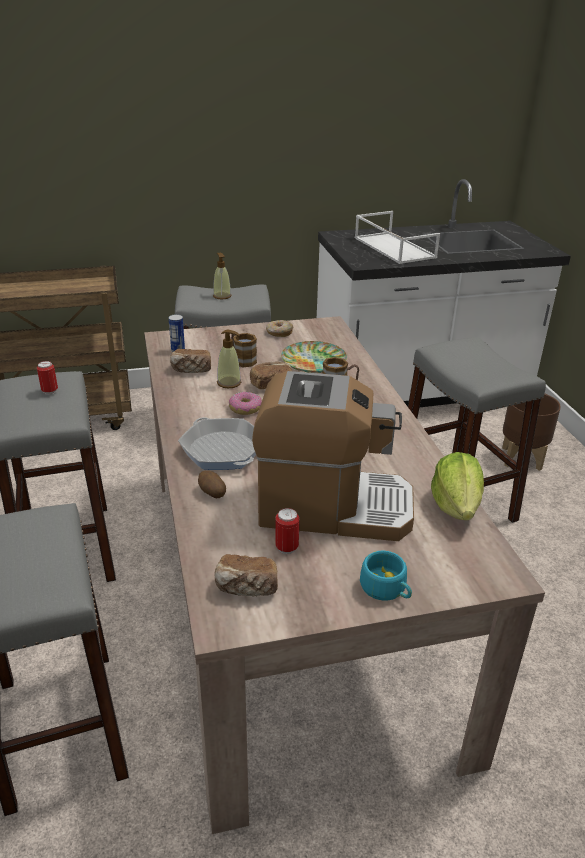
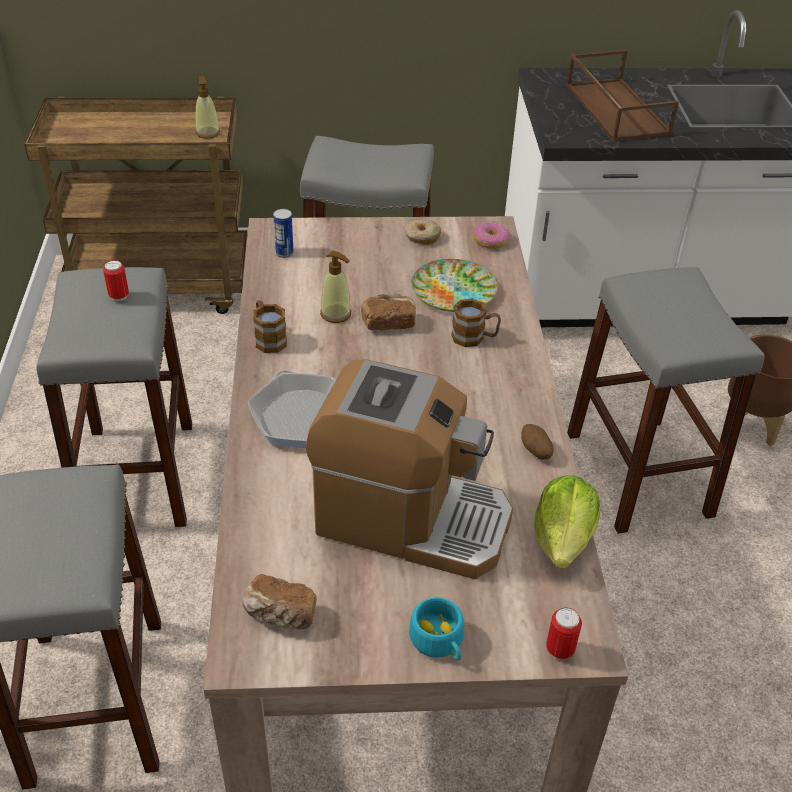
camera: 10 degrees right, 10 degrees up
(191, 370) = (294, 287): bread -> none
(212, 493) = (273, 480): potato -> potato (535, 451)
(222, 296) = (368, 160): soap dispenser -> soap dispenser (208, 133)
(242, 360) = (362, 278): mug -> mug (268, 338)
(245, 408) = (345, 357): donut -> donut (491, 241)
(287, 548) = (340, 568): can -> can (560, 649)
(393, 247) = (615, 109): white tray -> brown tray

